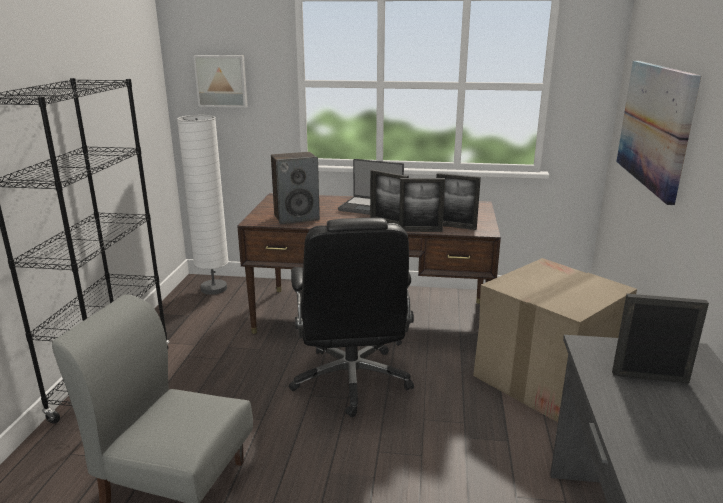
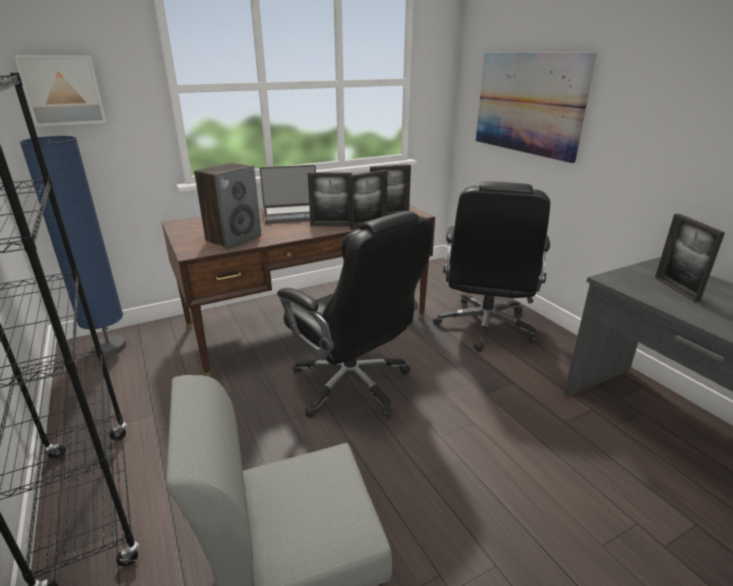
camera: 35 degrees left, 5 degrees up
(214, 289) = (109, 348): white floor lamp -> blue floor lamp
(544, 379) = (485, 327): cardboard box -> black office chair
(649, 377) = (676, 289): picture frame -> picture frame turned 75 degrees counterclockwise

